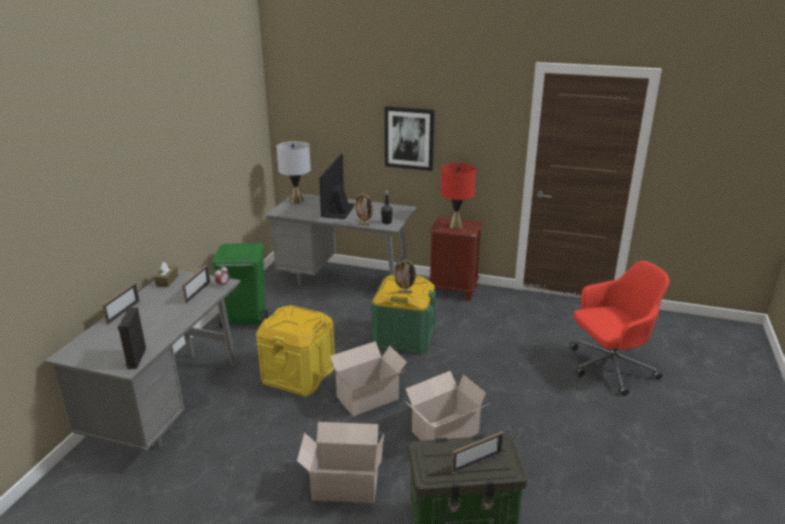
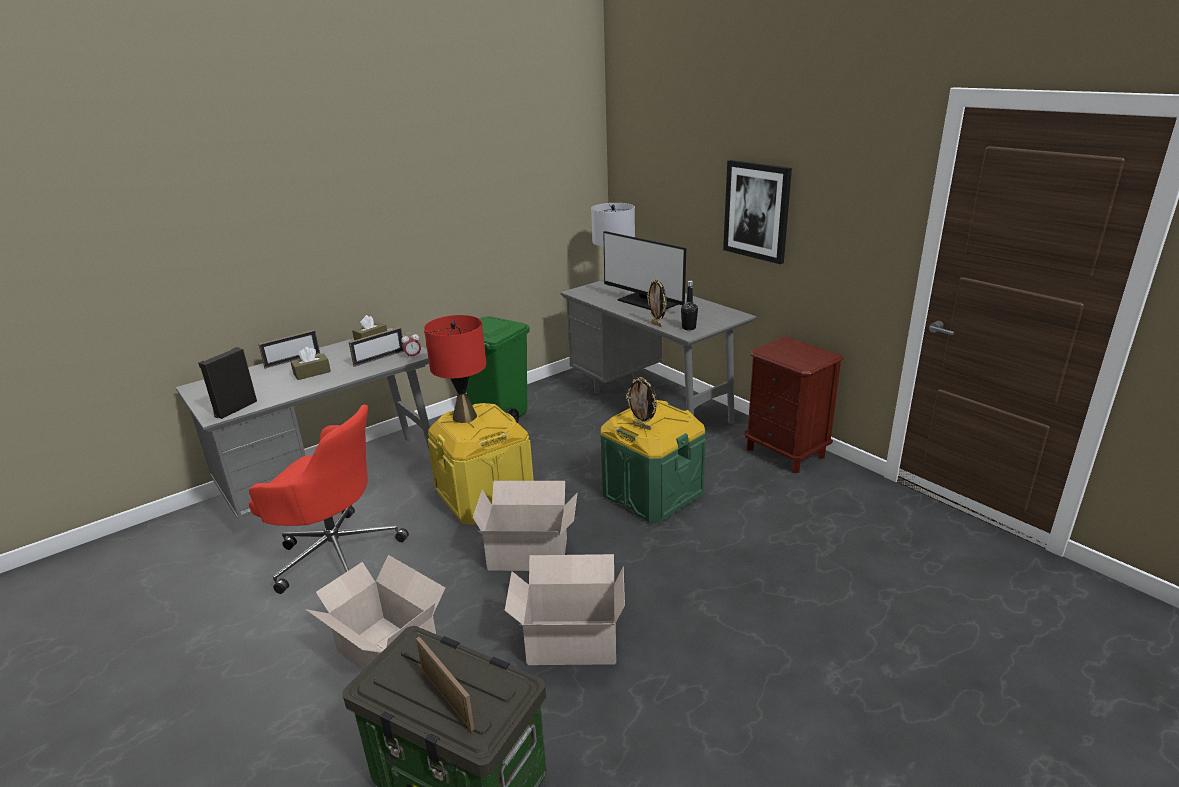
camera: 35 degrees right, 0 degrees up
(158, 317) = (312, 373): none -> brown tissue box
(338, 210) = (647, 302): monitor -> monitor turned 90 degrees counterclockwise
(455, 225) = (793, 353): red table lamp -> red table lamp (464, 416)
(476, 463) = (447, 698): picture frame -> picture frame turned 135 degrees counterclockwise
(609, 368) = (935, 656): red office chair -> red office chair (336, 553)

